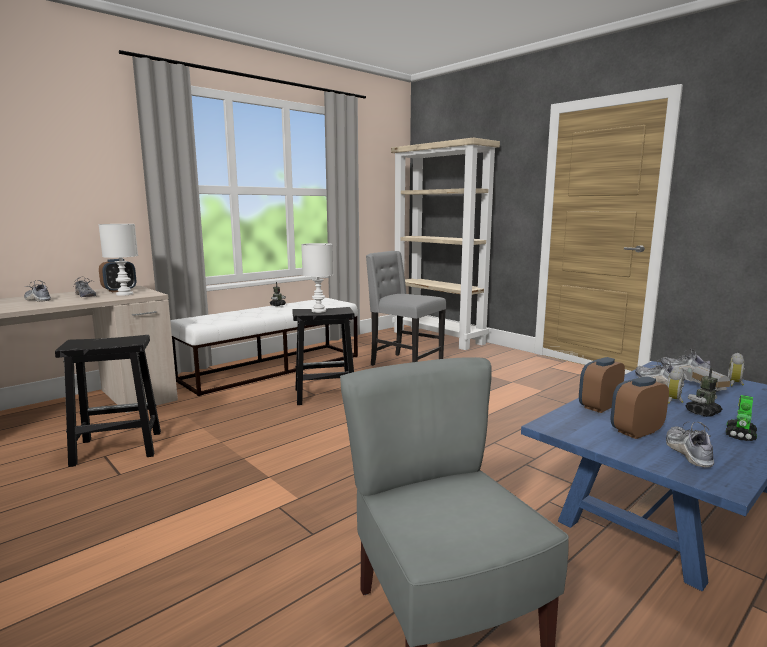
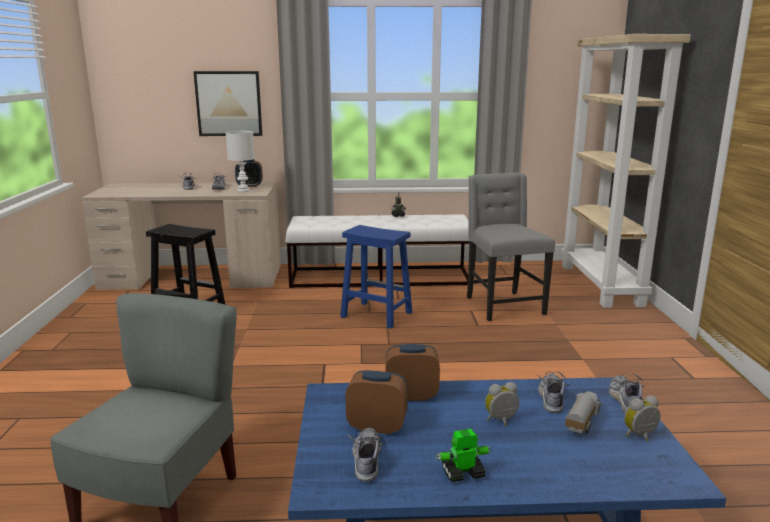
camera: 40 degrees right, 5 degrees up
(72, 195) = (229, 103): none -> picture
(319, 311) = (374, 231): white table lamp -> none
(323, 395) = (375, 314): black stool -> blue stool
(688, 452) = (367, 460): shoe -> shoe turned 45 degrees counterclockwise
(702, 412) = (494, 442): toy robot -> none

